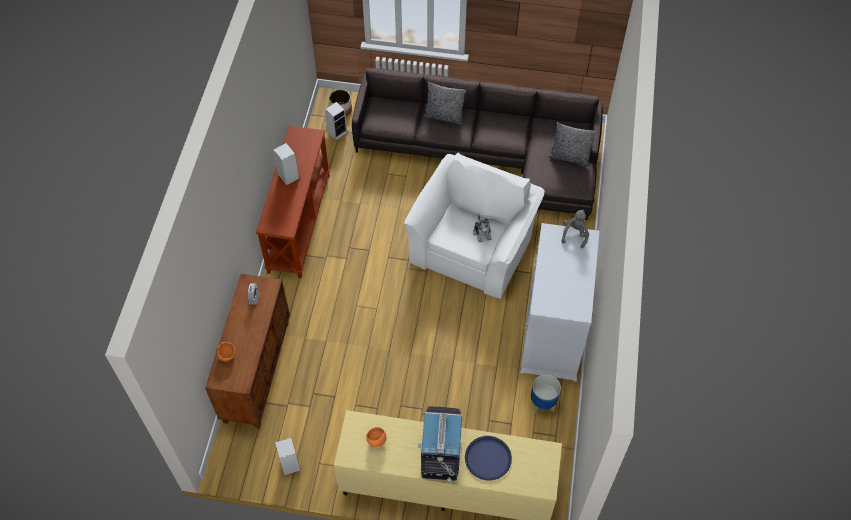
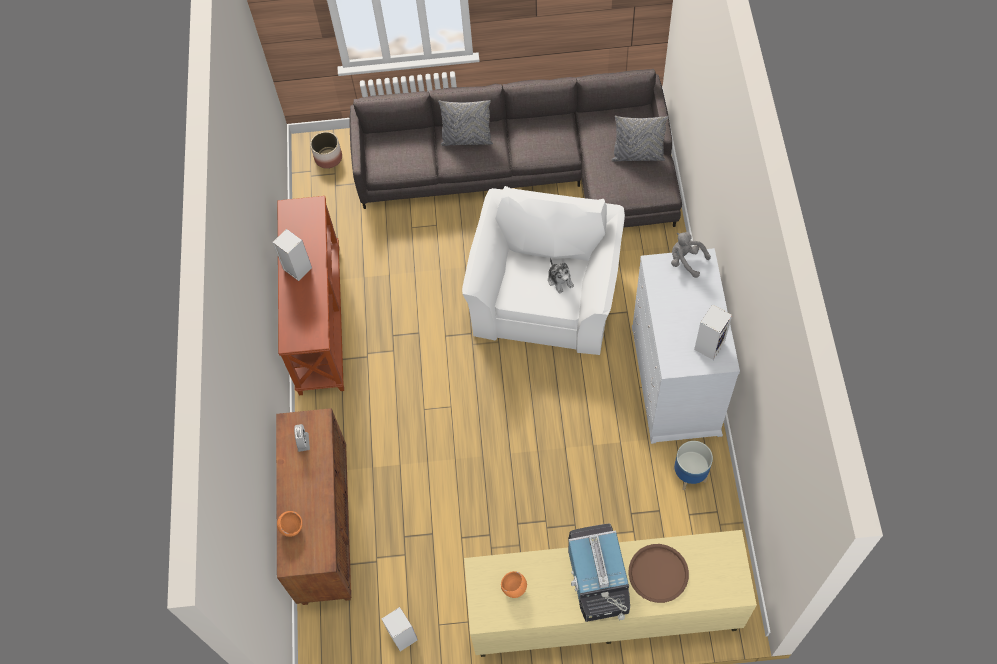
camera: 10 degrees left, 5 degrees up
(337, 132) = (332, 187): speaker -> speaker (709, 344)
(488, 458) = (658, 573): blue tray -> brown tray
(574, 234) = (686, 261): grey plush toy -> grey plush toy turned 60 degrees counterclockwise

